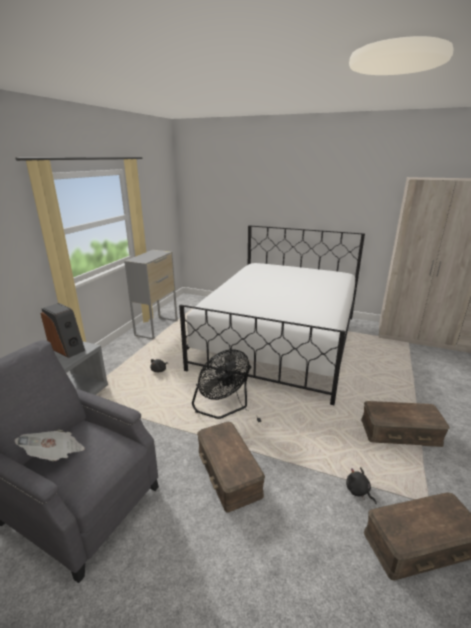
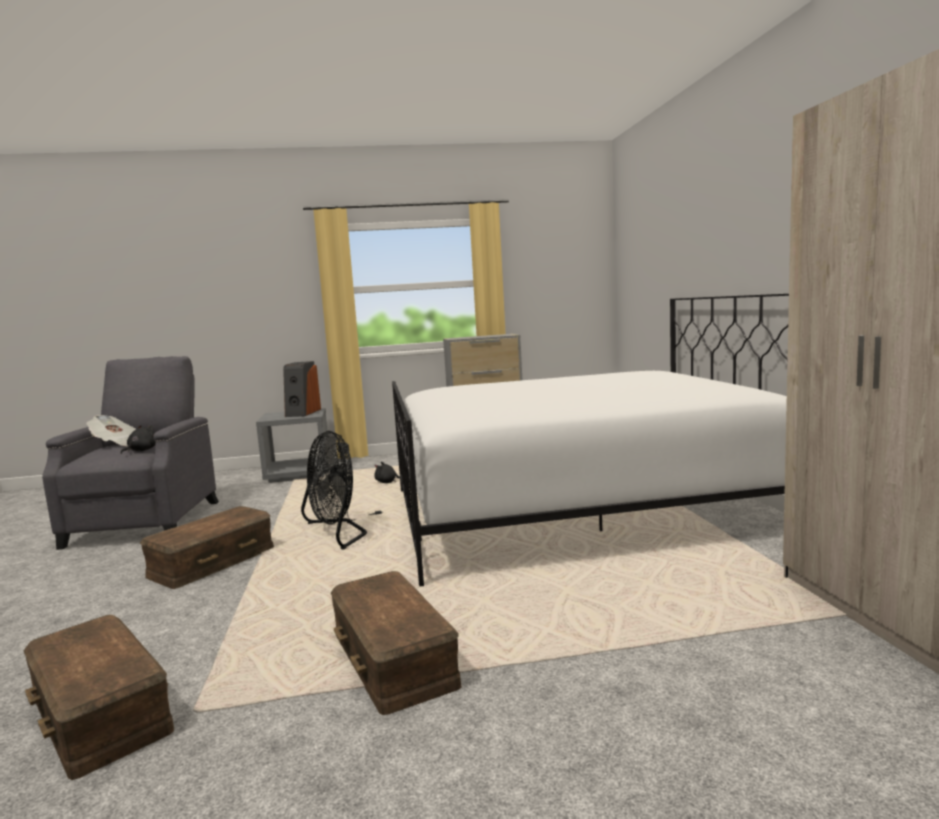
camera: 60 degrees right, 15 degrees down
(230, 408) = (342, 530): black fan -> black fan turned 150 degrees counterclockwise
(358, 491) = (205, 645): black plush toy -> black plush toy (141, 450)

